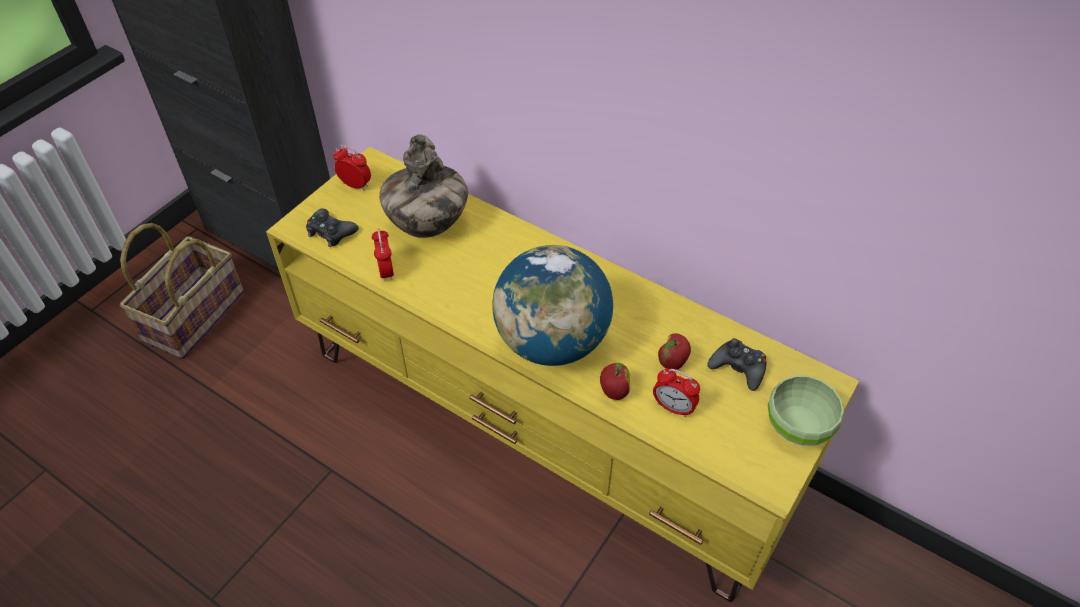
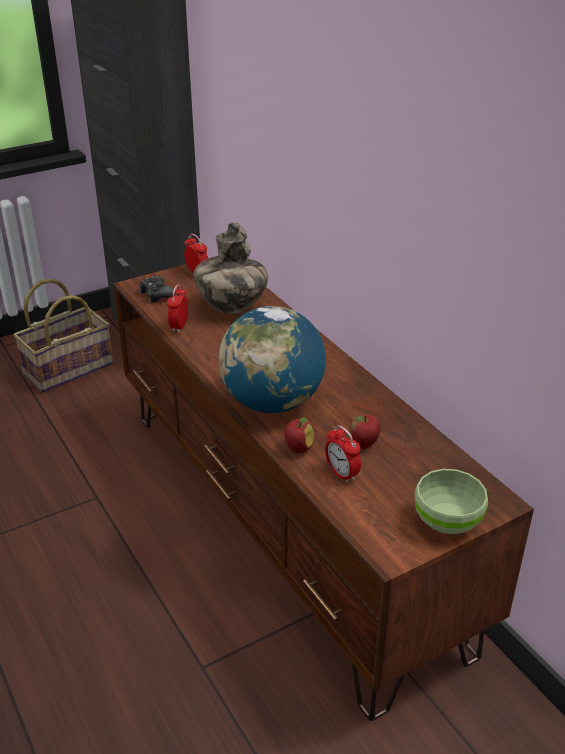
camera: 25 degrees right, 15 degrees down
(543, 423) = (285, 522): yellow tv stand -> brown tv stand
(738, 368) = (421, 465): black game controller -> none

